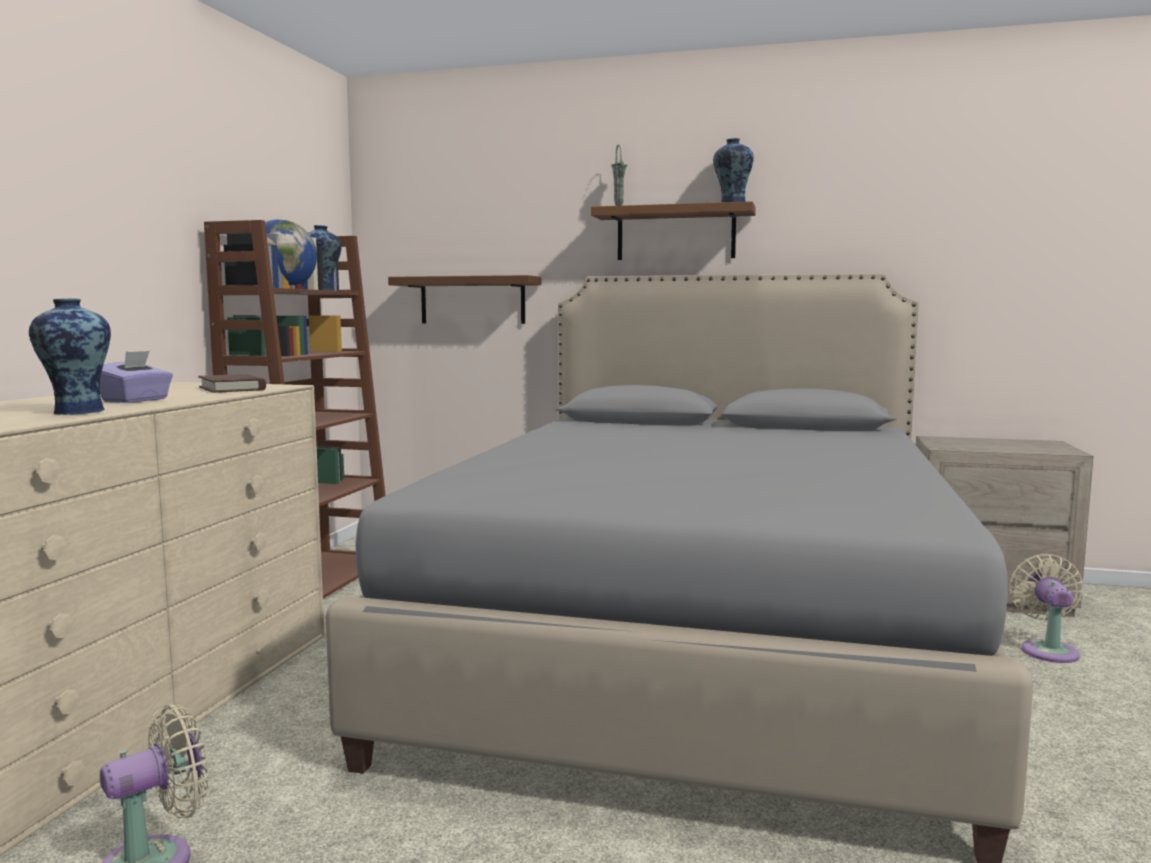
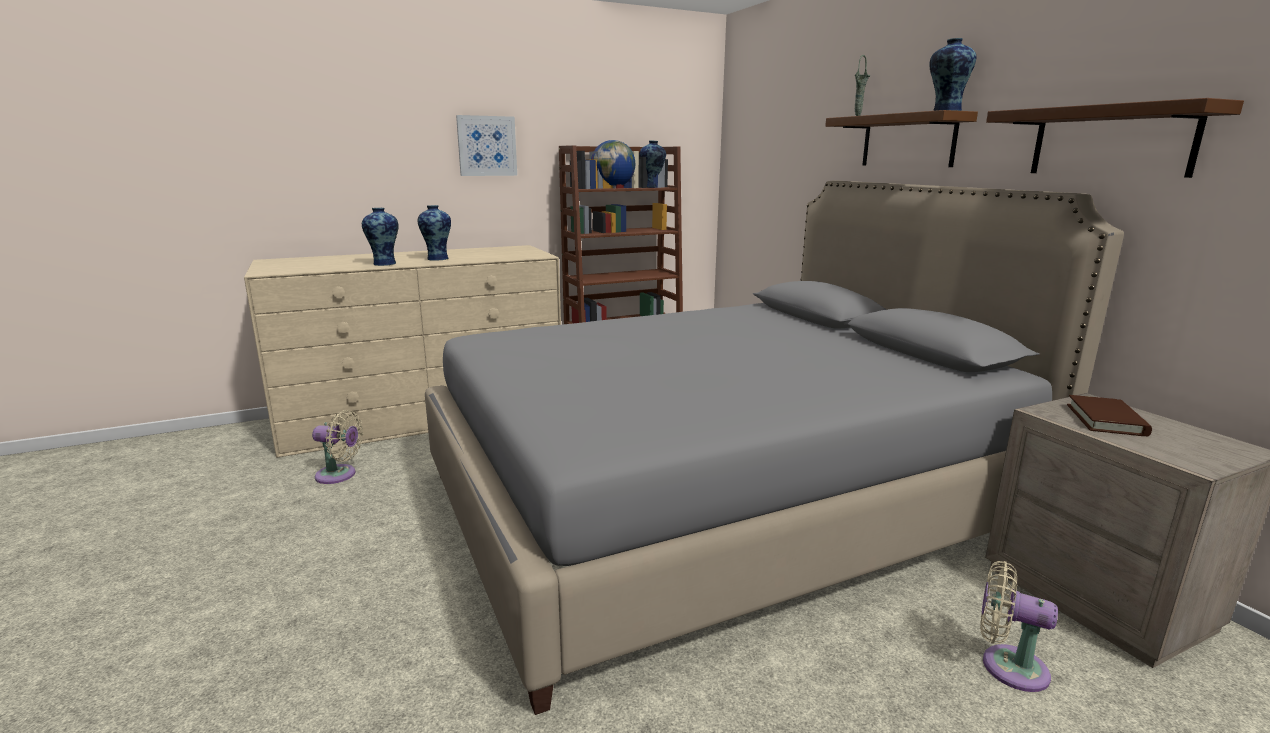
camera: 50 degrees right, 10 degrees up
(109, 210) = (487, 146): none -> picture
(136, 400) = (437, 259): purple tissue box -> vase
(232, 388) = (511, 255): brown book -> brown book (1106, 420)
(472, 300) = (773, 195): brown shelf -> brown shelf (1111, 141)
(1047, 650) = (1007, 666): beige fan -> beige fan turned 120 degrees counterclockwise

